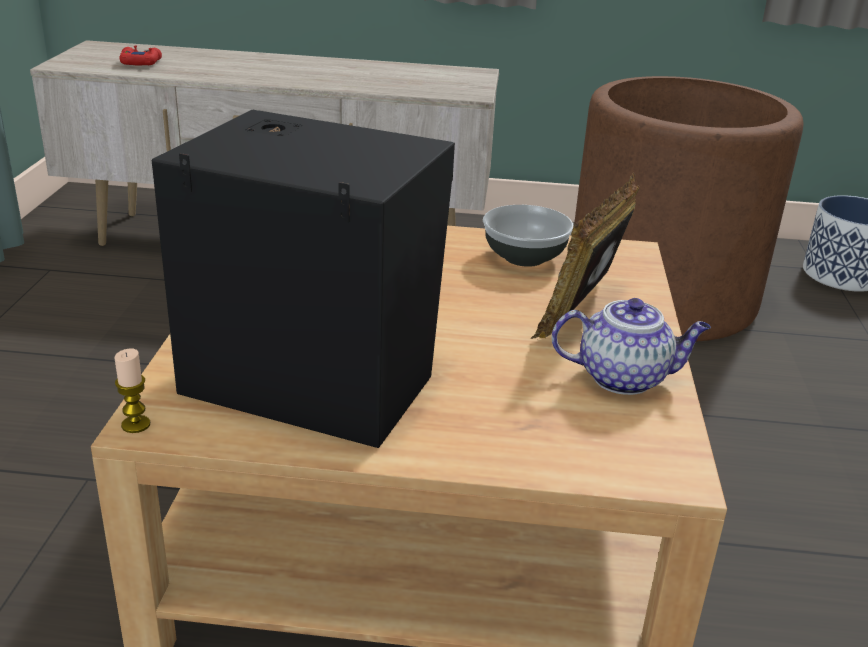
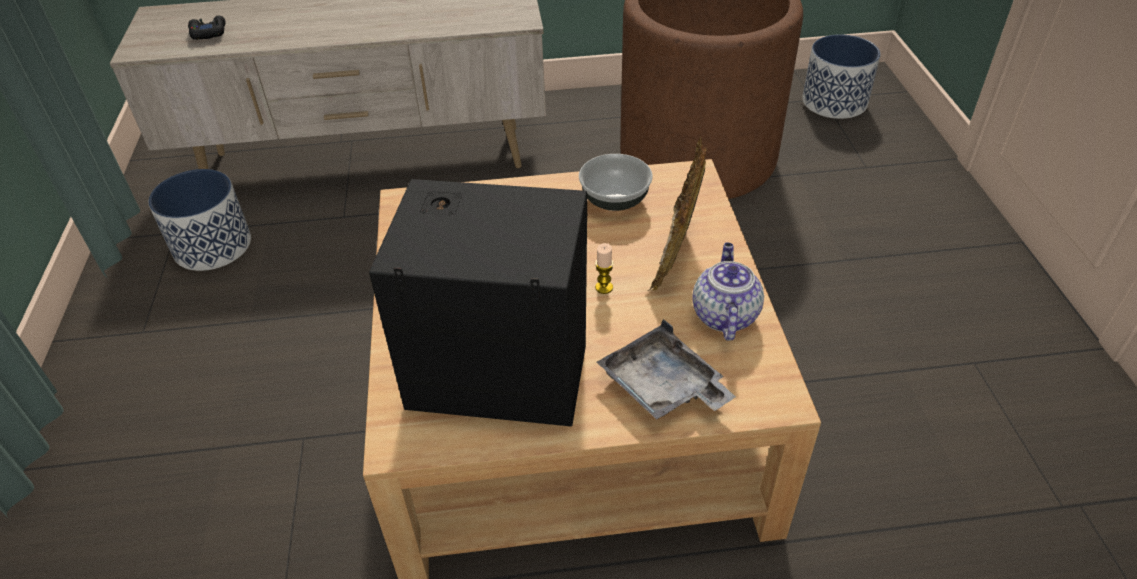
camera: 10 degrees left, 15 degrees up
(82, 287) = (213, 246): none -> planter
(136, 425) = (387, 447): candle -> candle (604, 287)
(140, 63) = (208, 33): red game controller -> black game controller
(516, 432) = (662, 387): none -> grey tray
(624, 378) = (724, 315): teapot -> teapot turned 75 degrees counterclockwise

